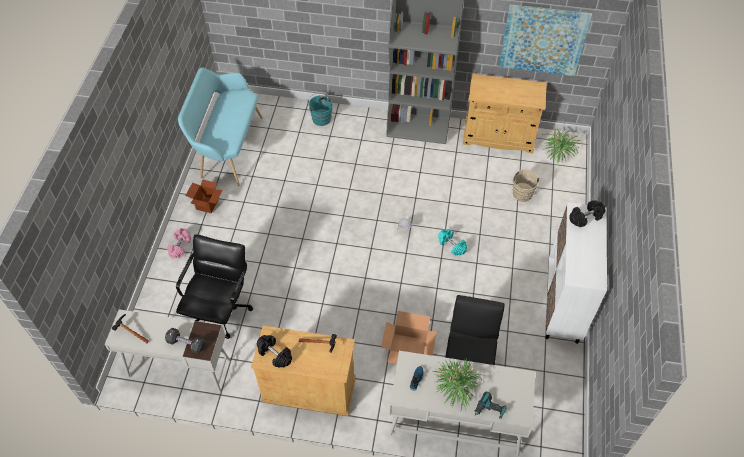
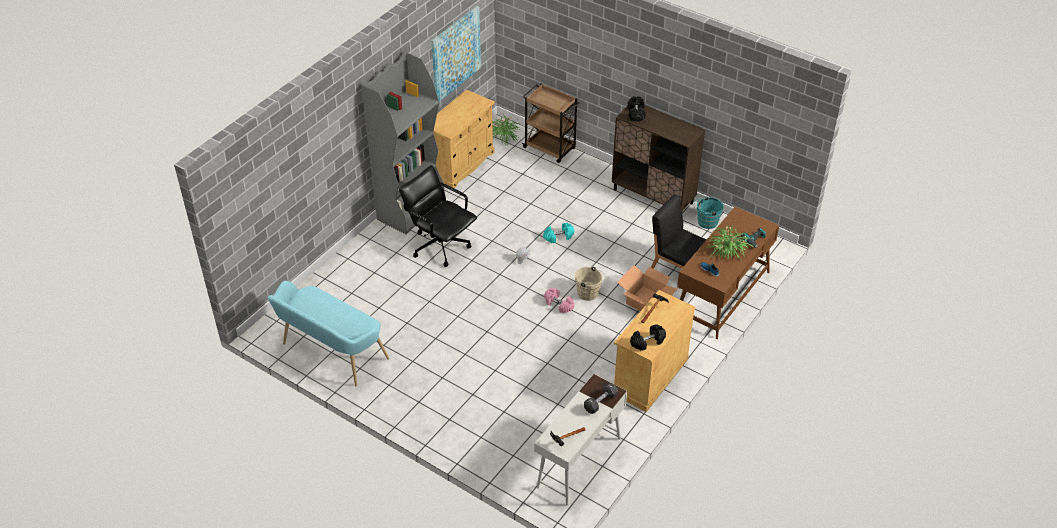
camera: 65 degrees left, 10 degrees down
(180, 246) = (436, 426): pink dumbbell -> pink dumbbell (558, 305)
(207, 204) = (396, 390): cardboard box -> none
(221, 310) = (532, 414): black office chair -> black office chair (440, 245)
(320, 118) = (345, 271): turquoise bucket -> turquoise bucket (706, 222)
(456, 418) = (722, 295): white desk -> brown desk
(522, 195) = (534, 176): beige bucket -> beige bucket (589, 293)
(563, 303) = (653, 196): white cabinet -> brown cabinet
(570, 192) = (550, 148): none -> brown cart

